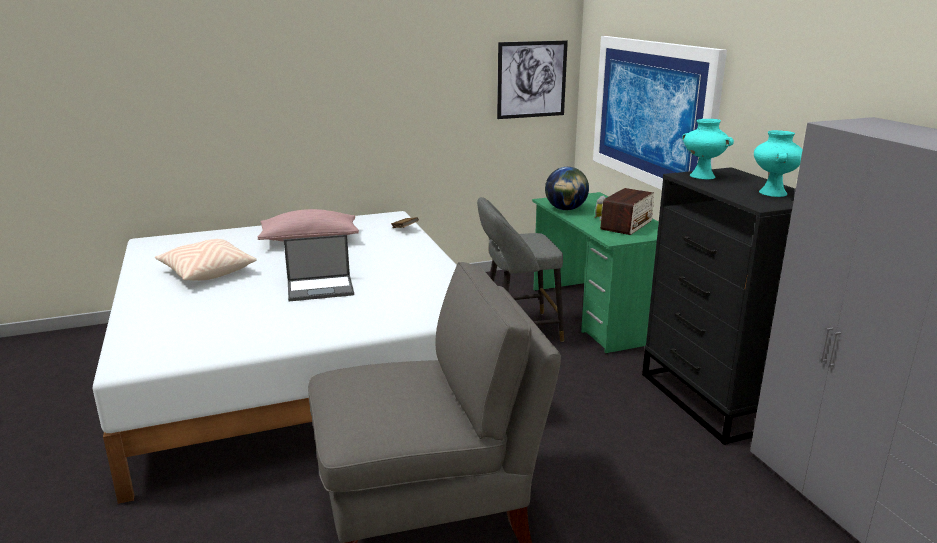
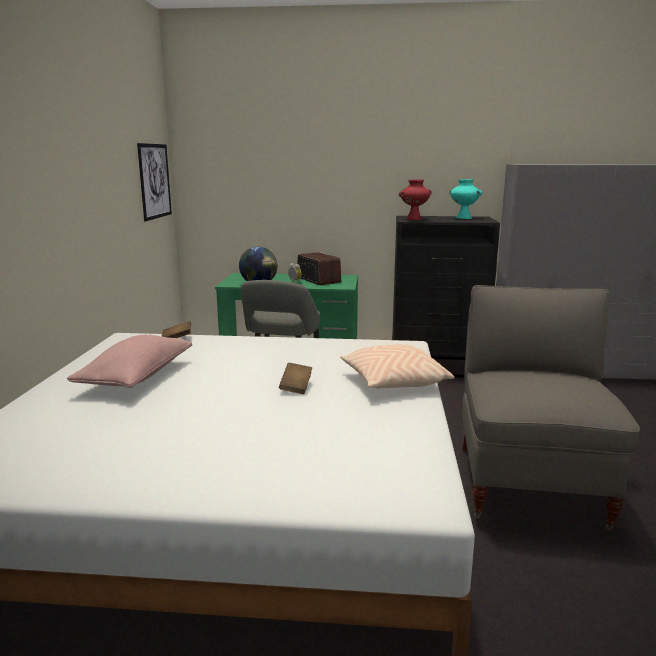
camera: 65 degrees left, 5 degrees down
(206, 272) = (160, 440): beige pillow -> beige pillow (393, 382)
(321, 288) = (296, 387): laptop -> brown book
(652, 113) = (294, 194): picture -> none
(701, 176) = (414, 219): turquoise vase -> red vase

